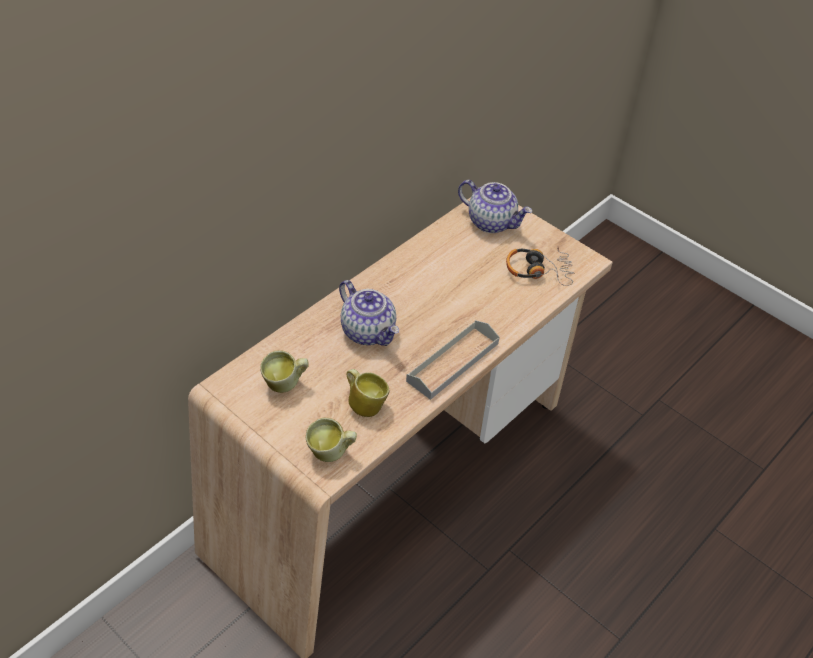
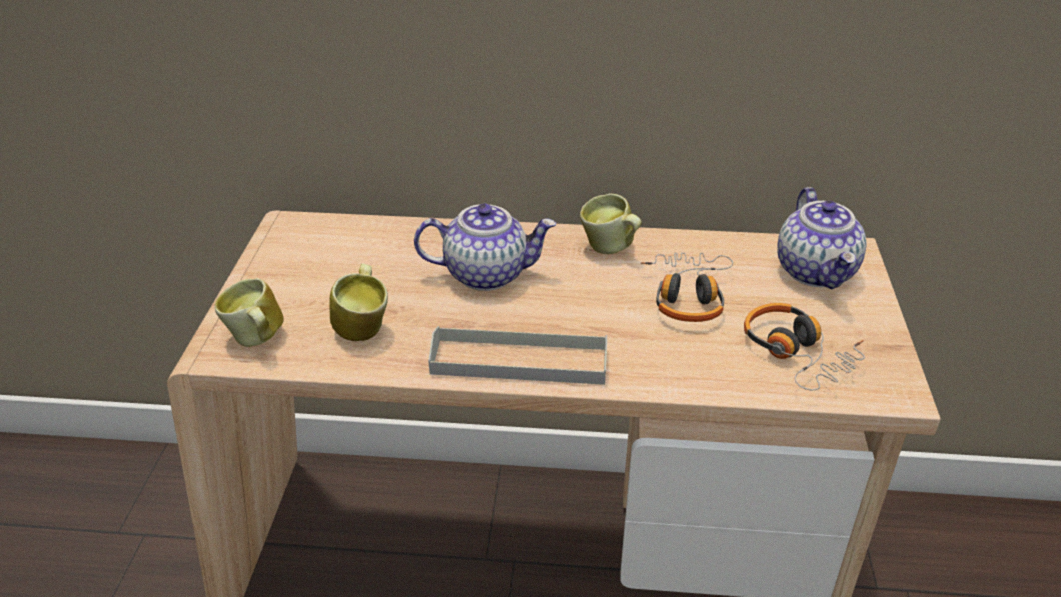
camera: 55 degrees right, 10 degrees down
(285, 385) = (334, 259): mug -> mug (610, 249)
(369, 332) = (487, 273): teapot -> teapot turned 105 degrees counterclockwise
(464, 274) = (687, 296): none -> headphones

